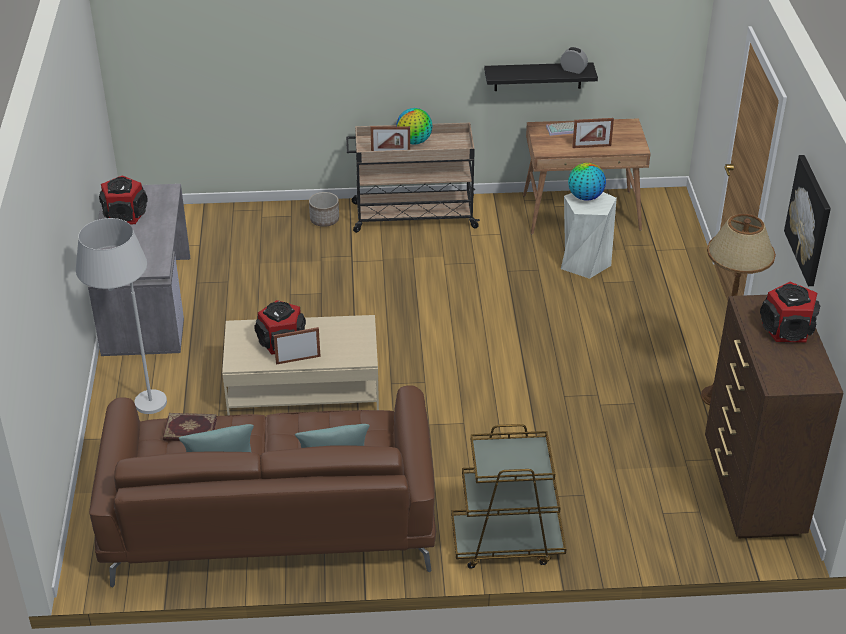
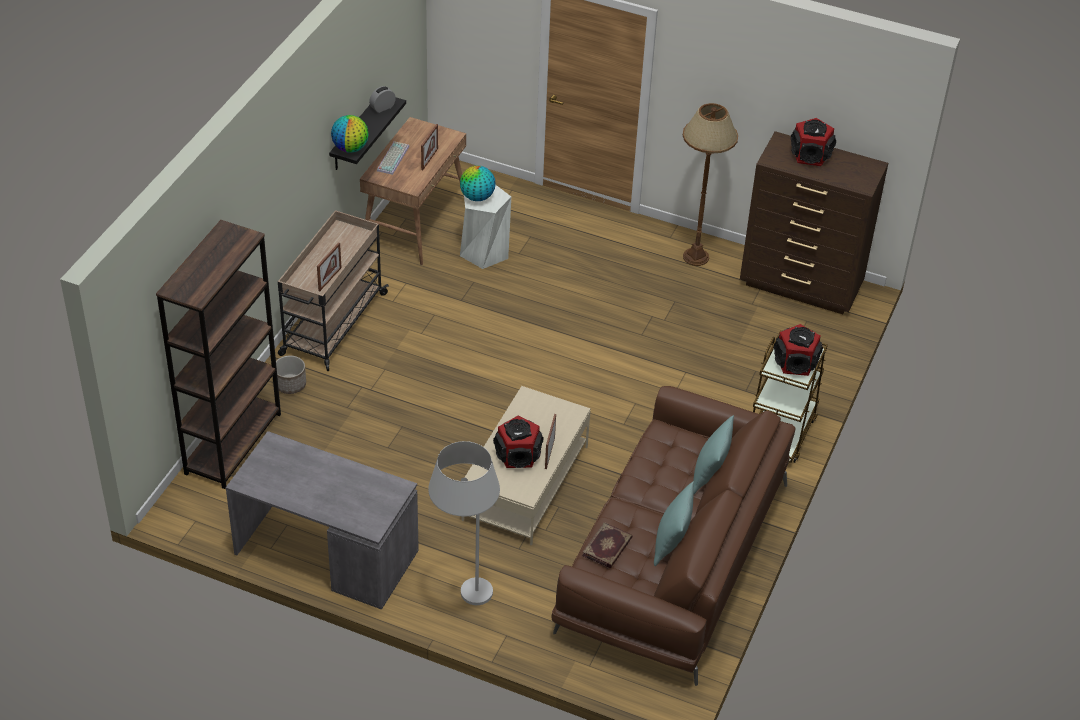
camera: 65 degrees left, 5 degrees up
(125, 215) = (291, 485): speaker -> speaker (795, 362)
(237, 217) = (233, 443): none -> brown bookcase
(414, 141) = (322, 257): globe -> globe (350, 148)
(809, 220) = (755, 79): picture -> none

